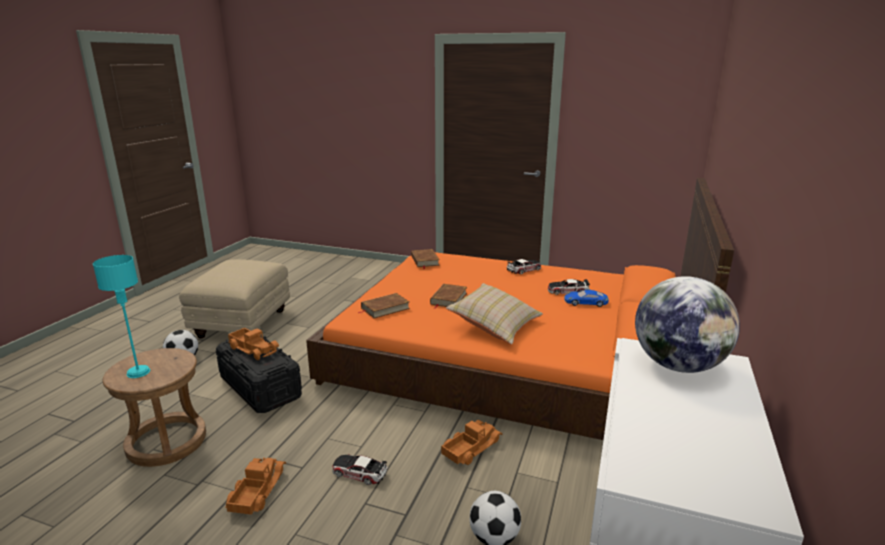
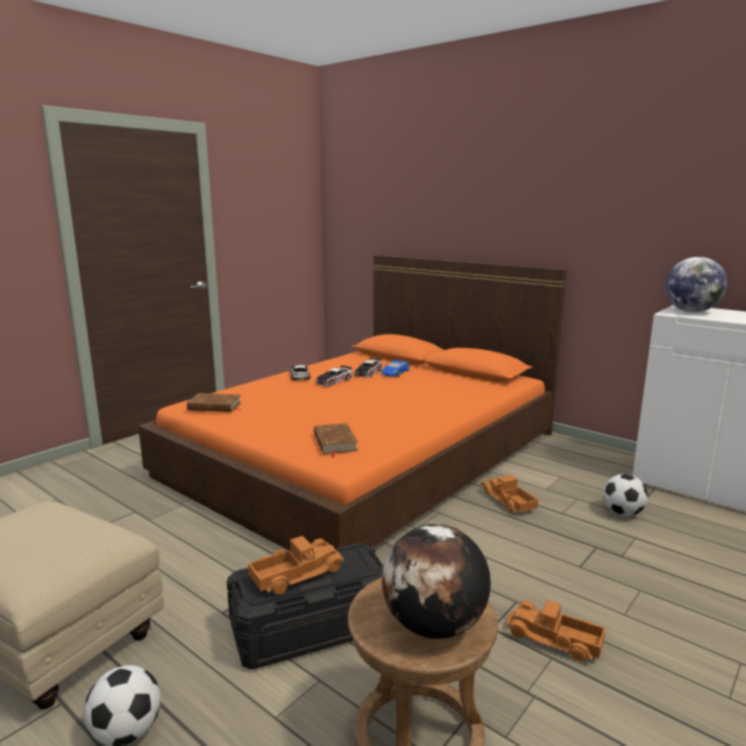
camera: 70 degrees left, 5 degrees down
(138, 372) = (434, 626): turquoise table lamp -> globe
(359, 472) = (533, 564): toy car -> toy car (334, 381)
(448, 299) = (337, 413): brown book -> none
(495, 326) = (418, 406): beige pillow -> none

